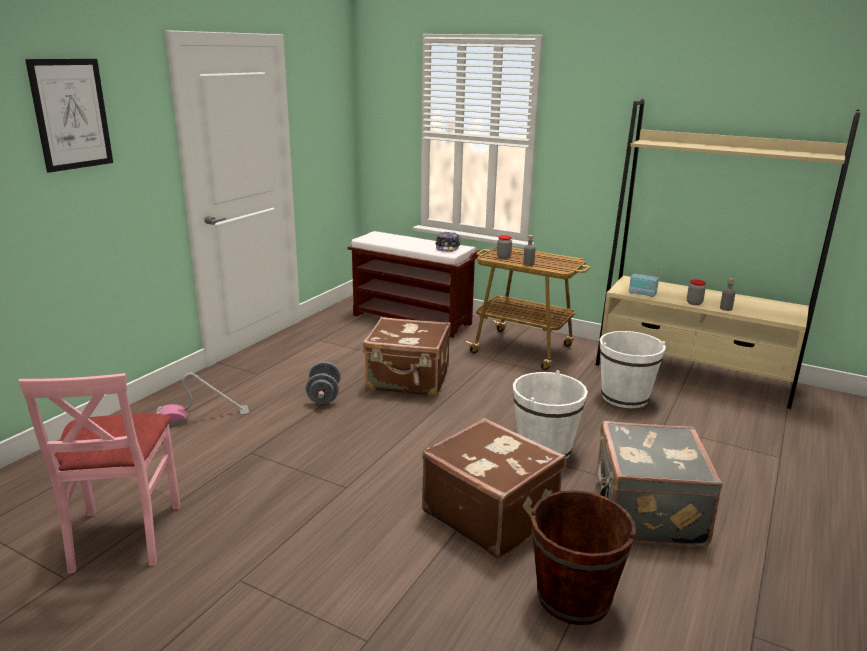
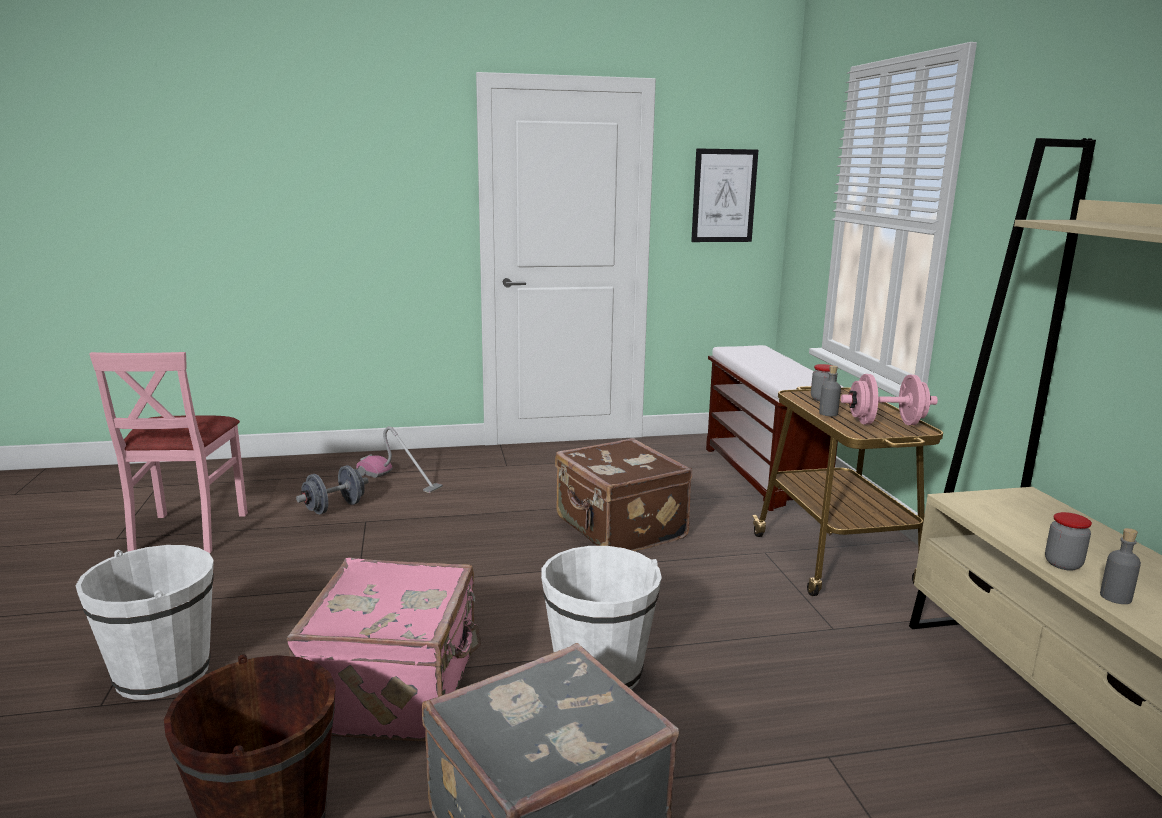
camera: 50 degrees right, 5 degrees down
(71, 114) = (350, 150): picture -> picture (724, 196)
(124, 536) = (187, 532): pink chair -> pink chair turned 45 degrees counterclockwise
(324, 396) = (513, 506): grey dumbbell -> grey dumbbell (334, 508)
(448, 248) = (800, 378): cap -> none
(491, 514) = (397, 690): brown suitcase -> pink suitcase
(556, 261) = (885, 423): none -> pink dumbbell
(624, 397) = (858, 686): white bucket -> white bucket (163, 672)
(642, 294) = (987, 517): radio -> none

